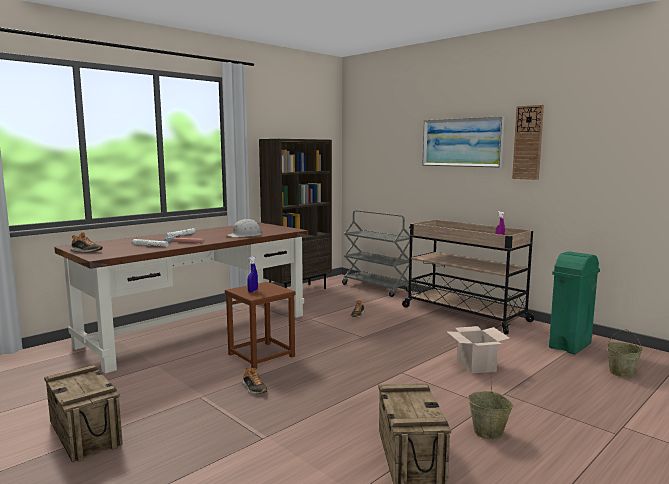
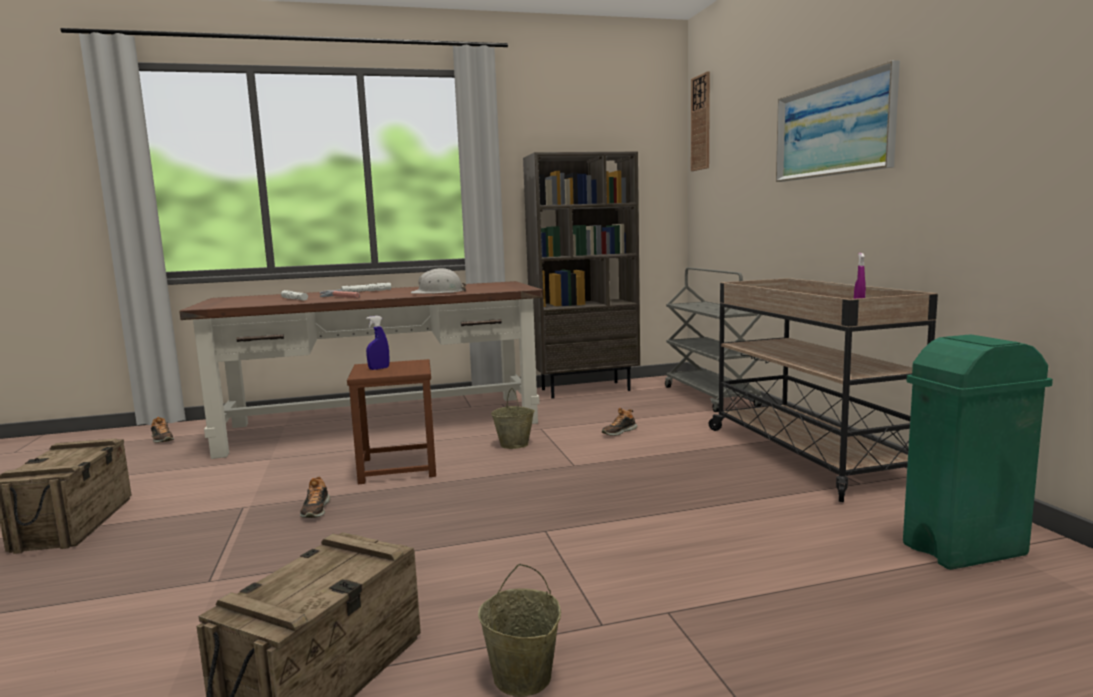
camera: 30 degrees right, 0 degrees up
(86, 251) = (216, 302): shoe -> shoe (162, 439)
(475, 365) = (691, 546): cardboard box -> none
(528, 142) = (940, 106): wall clock -> wall clock (701, 123)
(622, 373) = (1028, 638): beige bucket -> beige bucket (515, 444)

